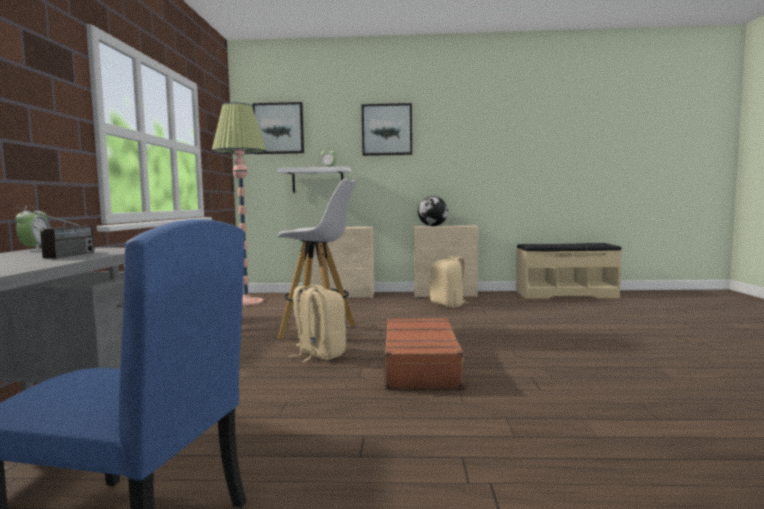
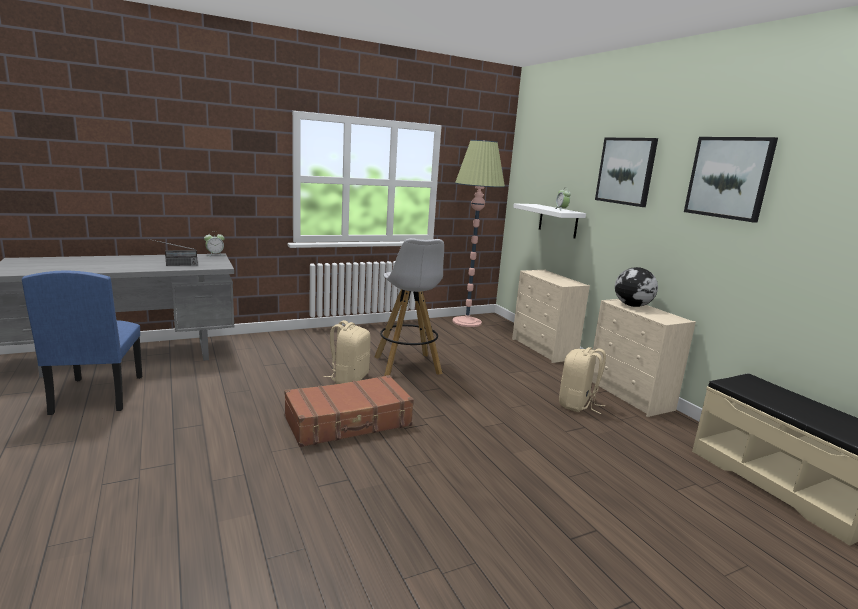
camera: 60 degrees right, 10 degrees up
(278, 128) = (539, 160): picture -> picture (729, 178)

